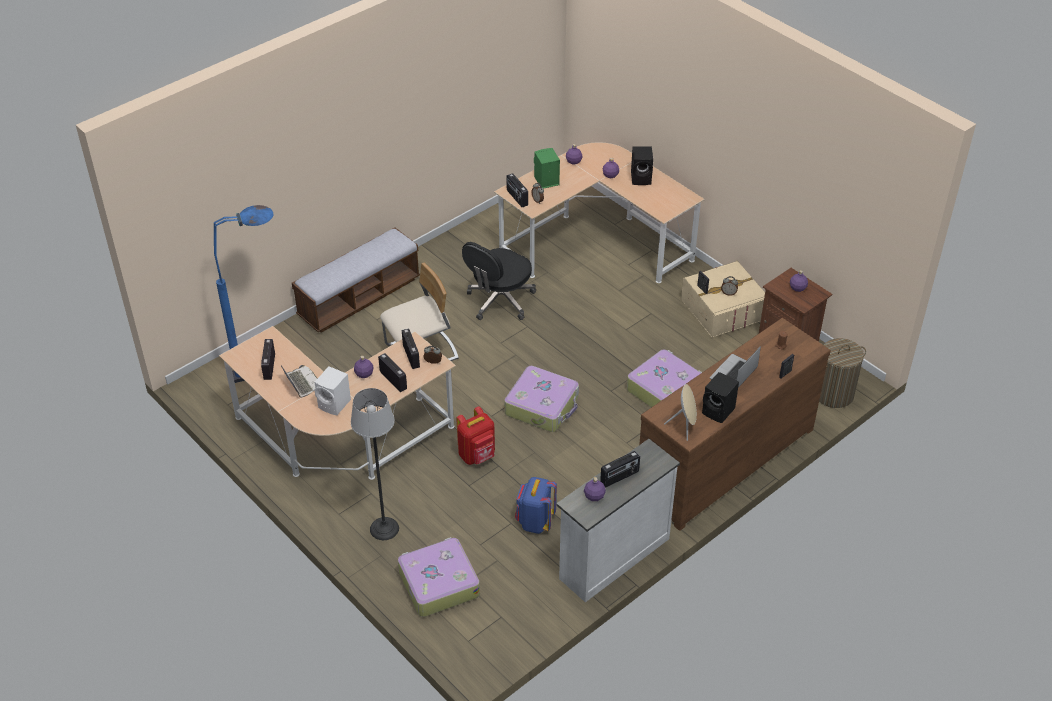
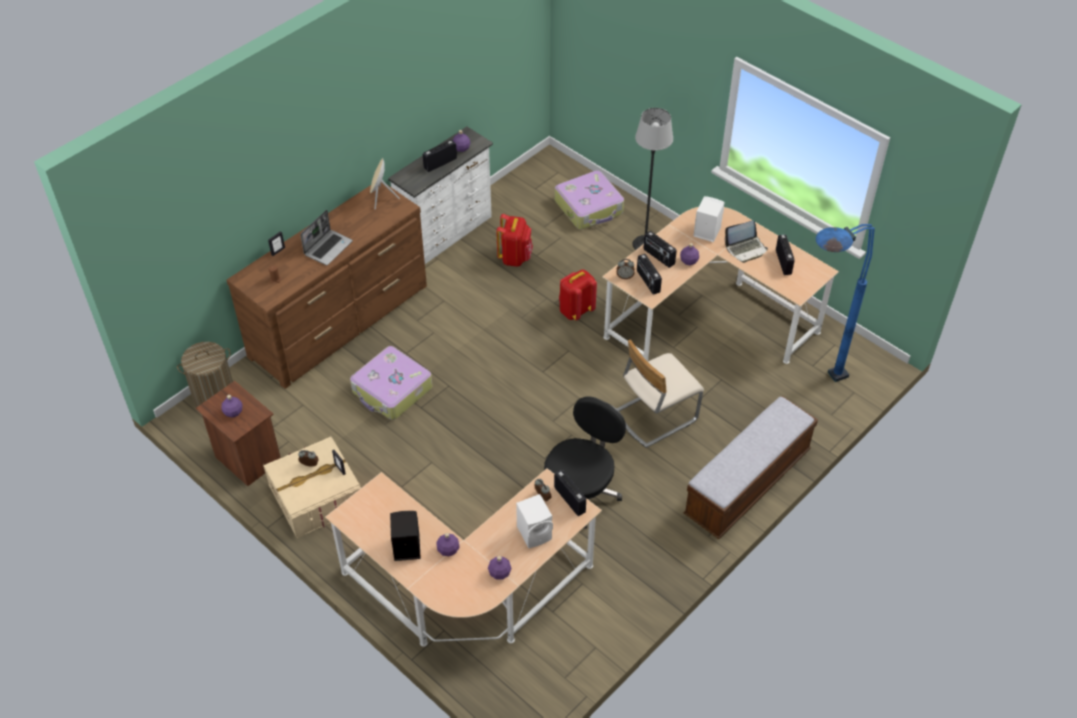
camera: 175 degrees right, 5 degrees up
(301, 383) = (746, 249): laptop -> laptop turned 75 degrees counterclockwise
(535, 522) = (515, 257): blue backpack -> red backpack
(542, 406) = (518, 364): suitcase -> none
(545, 181) = (535, 533): green speaker -> white speaker
(719, 411) = (348, 213): black speaker -> none

